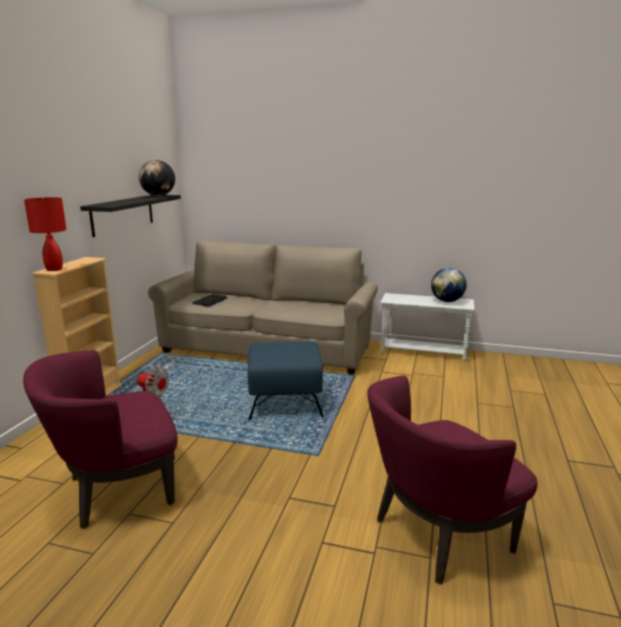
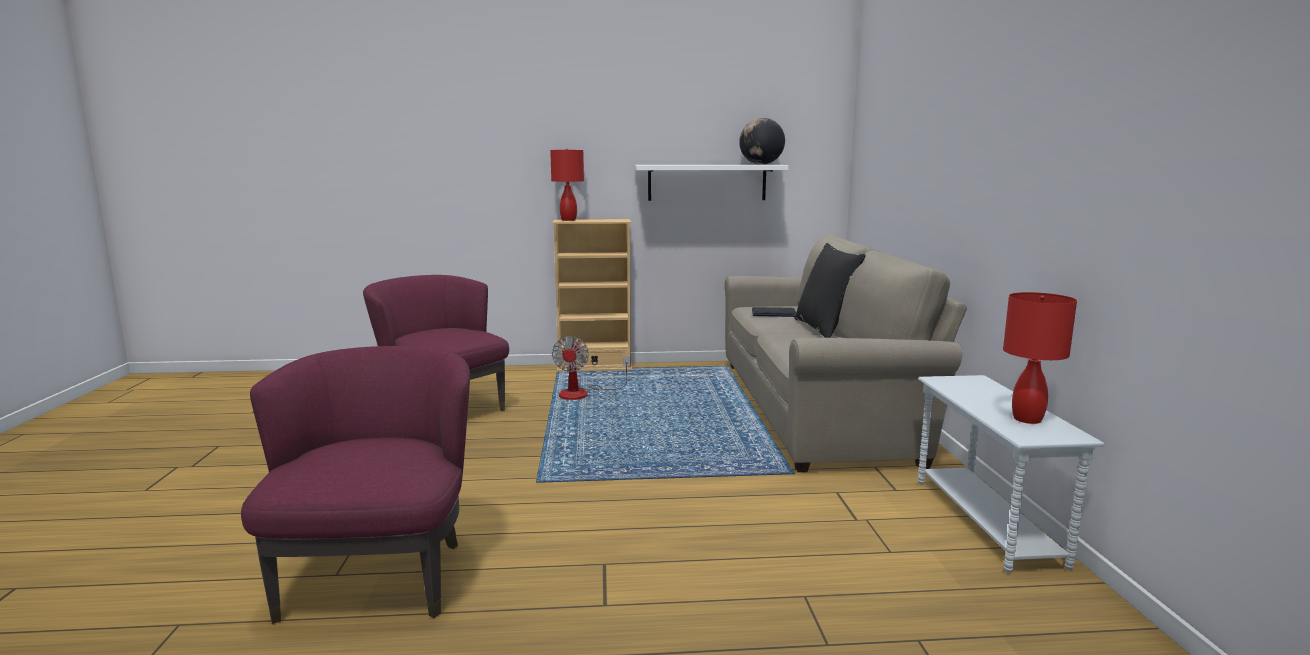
camera: 70 degrees right, 5 degrees down
(123, 214) = (707, 182): black shelf -> white shelf
(261, 299) = (825, 329): none -> black pillow
(285, 401) = (663, 443): blue ottoman -> none
(437, 535) = (379, 577): purple armchair -> purple armchair turned 45 degrees clockwise
(447, 301) = (1027, 419): globe -> red table lamp

